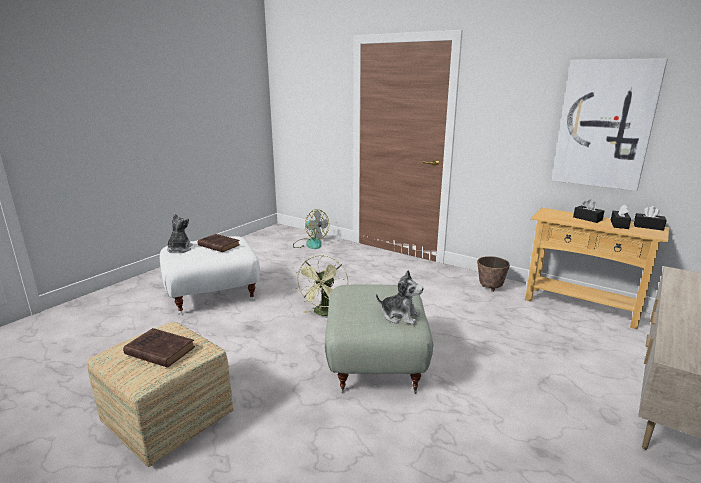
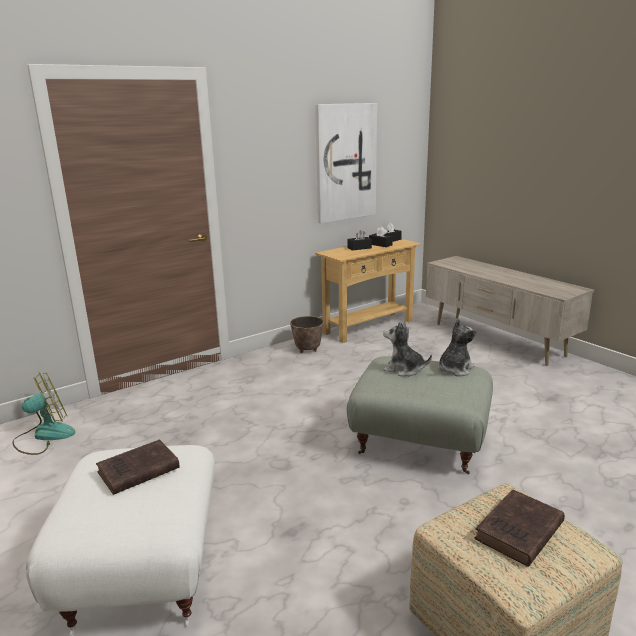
camera: 70 degrees left, 0 degrees up
(179, 249) = (105, 522): plush toy -> plush toy (404, 369)
(324, 313) = (293, 458): green fan -> none

